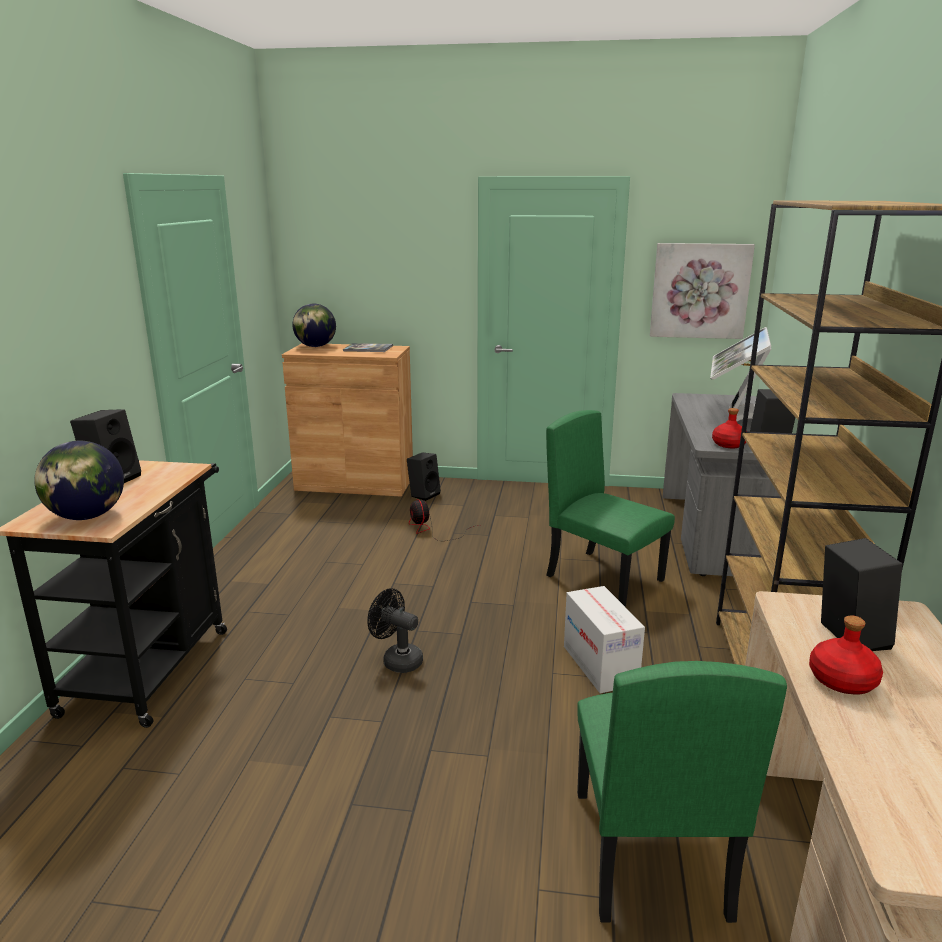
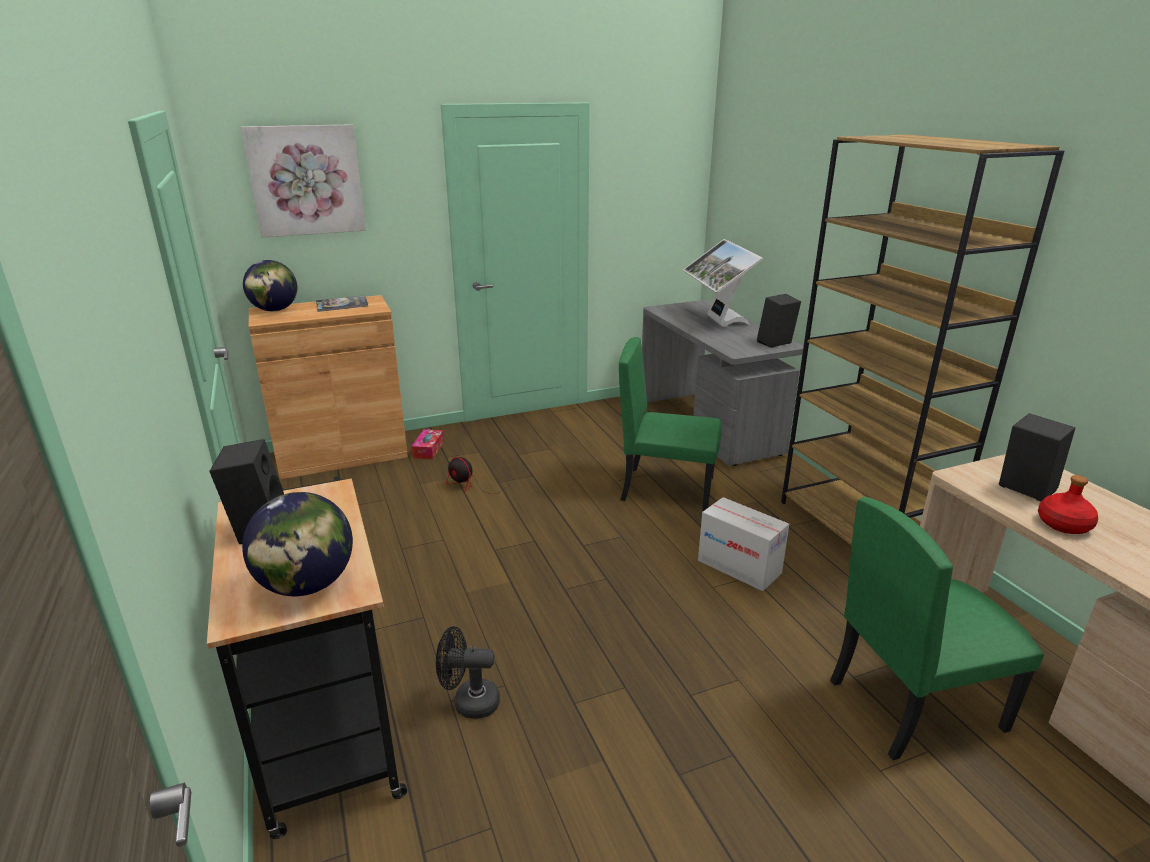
camera: 30 degrees left, 5 degrees up
(397, 660) = (577, 624): black fan -> black fan (469, 702)
(424, 494) = (428, 449): black speaker -> tissue box
(648, 852) = (914, 704): green chair -> green chair turned 105 degrees clockwise
(699, 291) = (653, 210): picture -> picture (306, 180)
(728, 444) = (748, 349): red bottle -> none

